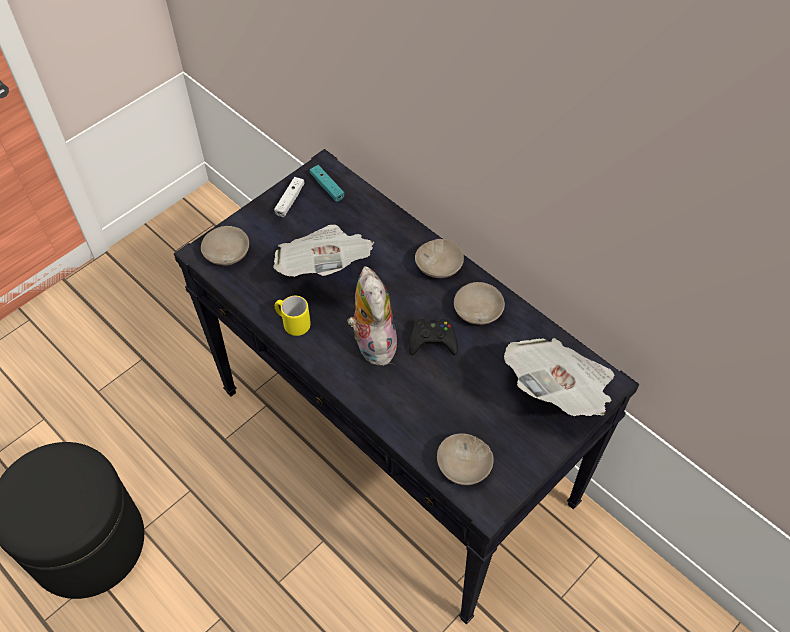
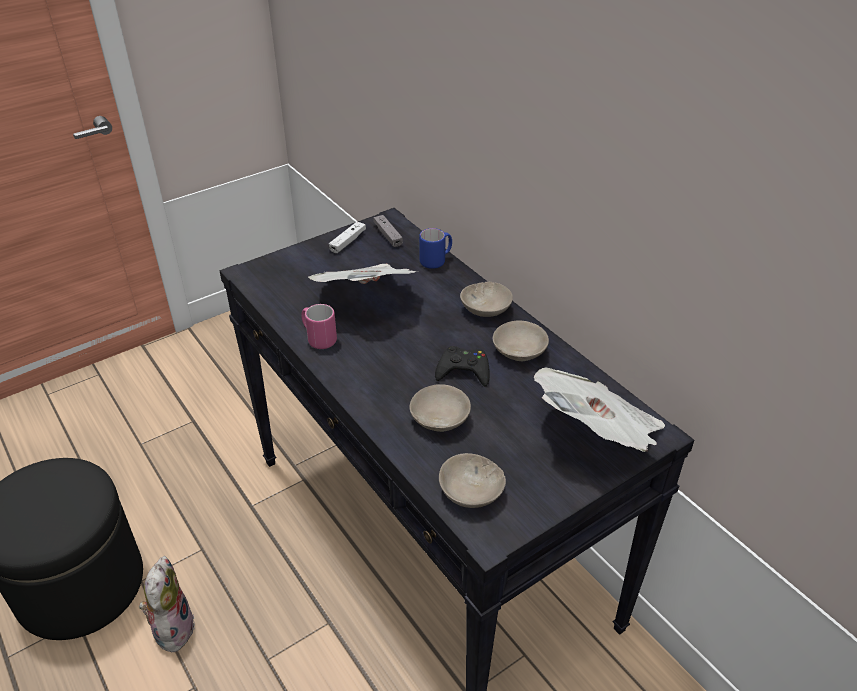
camera: 10 degrees right, 15 degrees down
(228, 253) = (273, 275): beige bowl -> beige bowl (442, 418)
(293, 323) = (318, 339): yellow mug -> pink mug
(327, 187) = (388, 235): turquoise game controller -> grey game controller
(372, 343) = (397, 365): plush toy -> plush toy (172, 628)
(381, 213) = (436, 261): none -> blue mug

